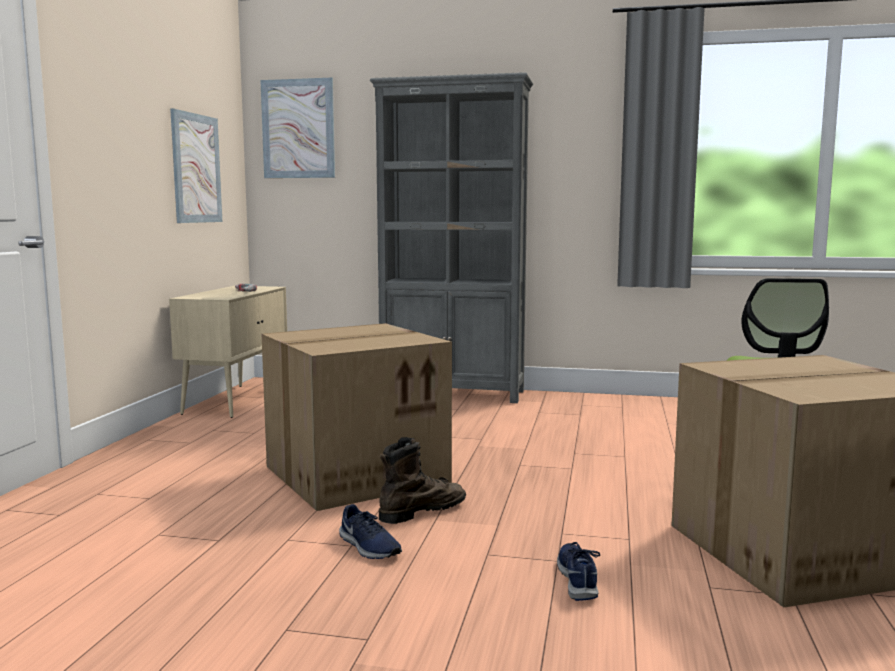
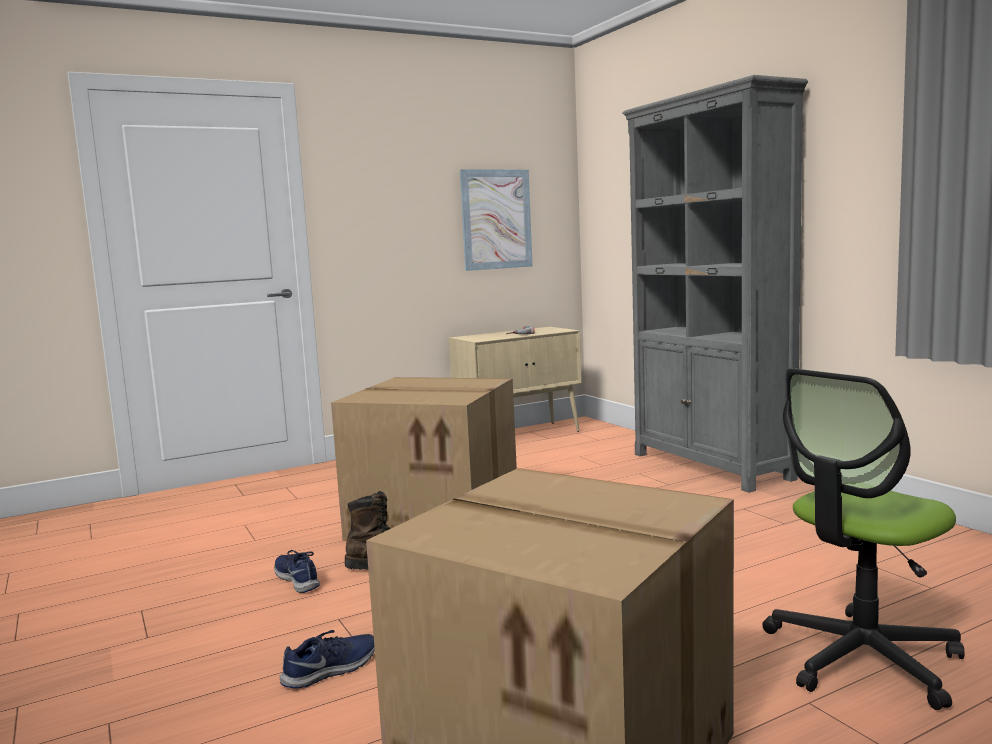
camera: 50 degrees right, 0 degrees up
(298, 129) = (611, 168): picture -> none
(368, 547) = (298, 579): blue shoe -> blue shoe turned 135 degrees clockwise

